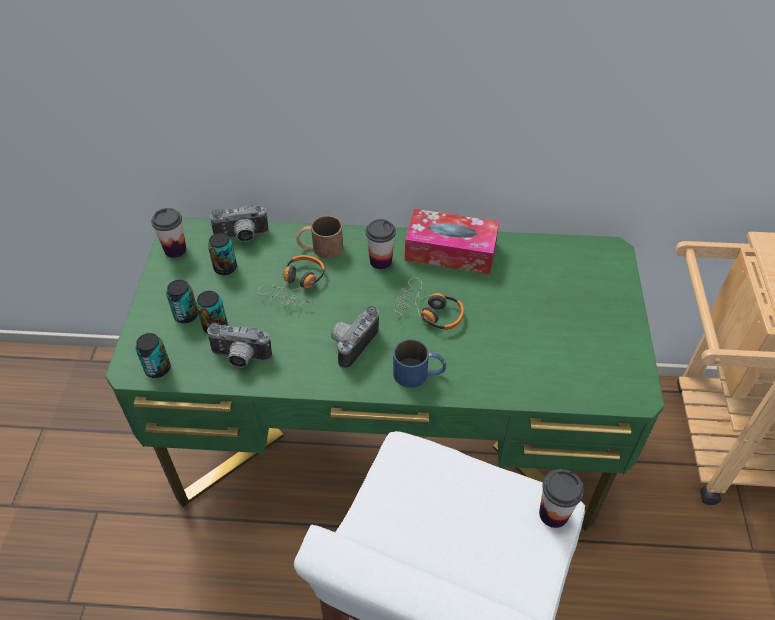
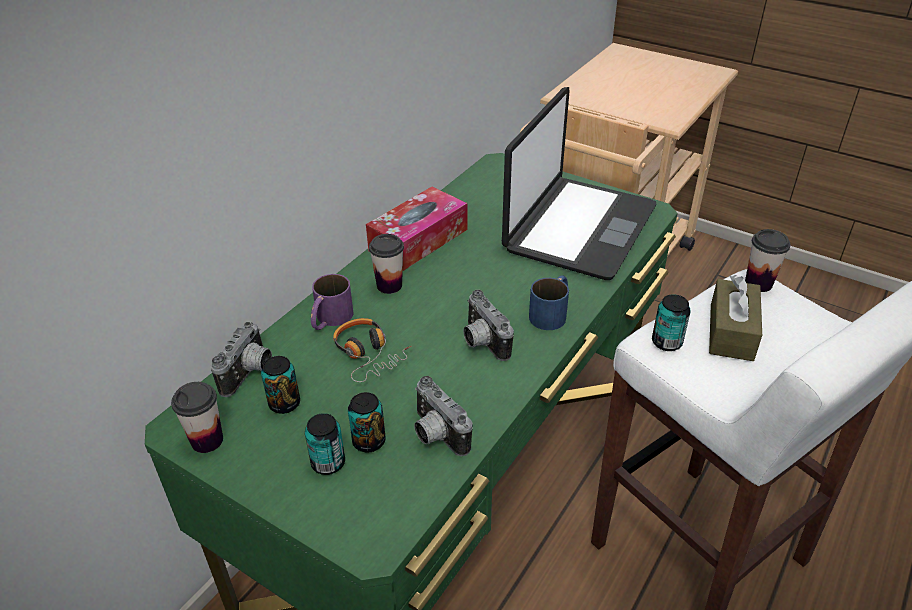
camera: 60 degrees left, 10 degrees down
(157, 369) = (393, 517): can -> can (666, 342)
(240, 358) = (435, 435): camera -> camera turned 105 degrees clockwise
(320, 248) = (329, 319): brown mug -> purple mug
(429, 312) = (482, 280): headphones -> none
(459, 509) = (731, 332): none -> brown tissue box
(556, 348) = (578, 228): none -> laptop

